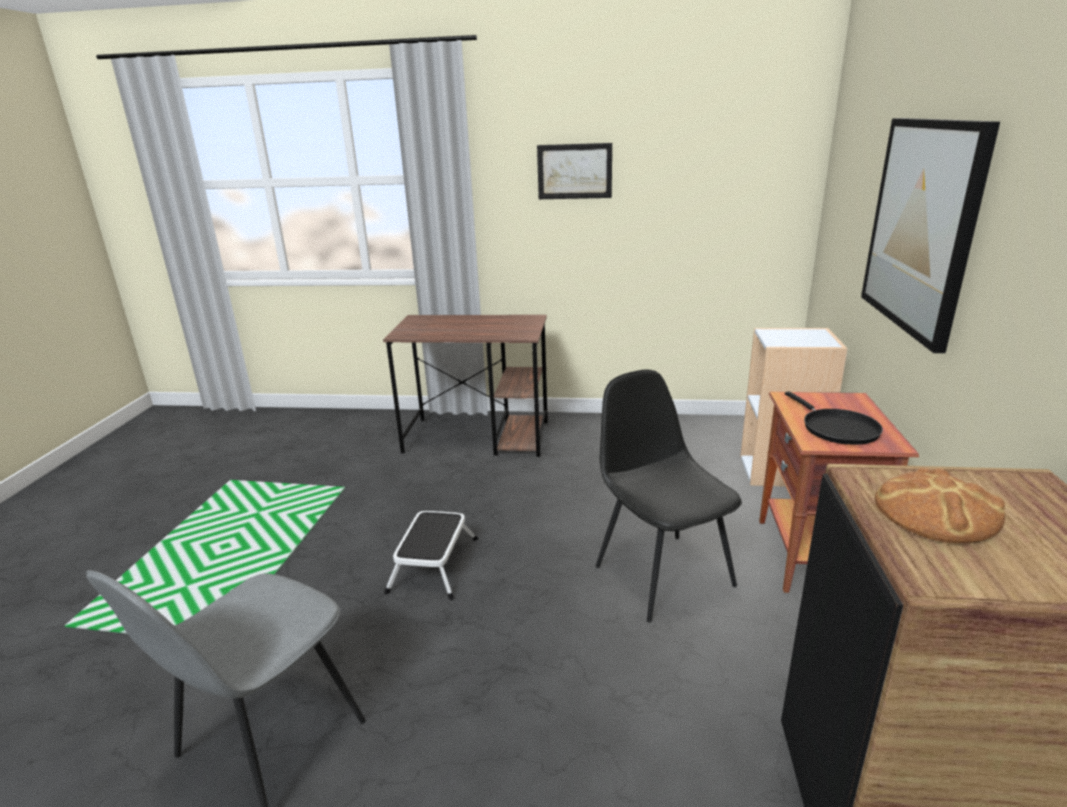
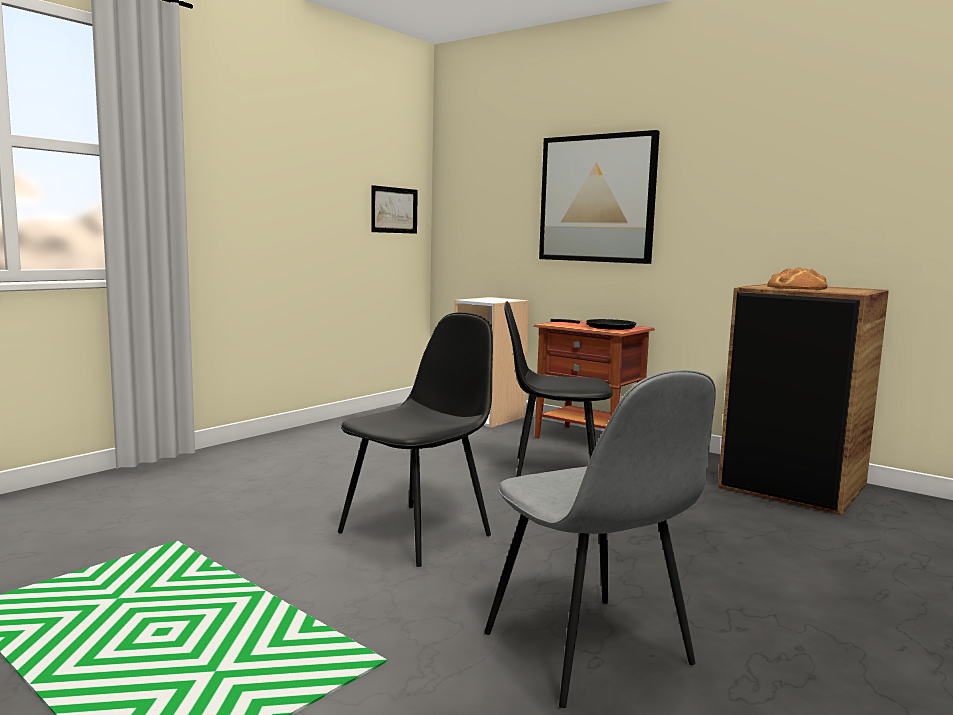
camera: 60 degrees left, 15 degrees down
(433, 564) = (418, 533): black step ladder -> black chair
(478, 437) = (223, 469): brown desk -> none
(574, 171) = (268, 165): picture -> picture (394, 210)

